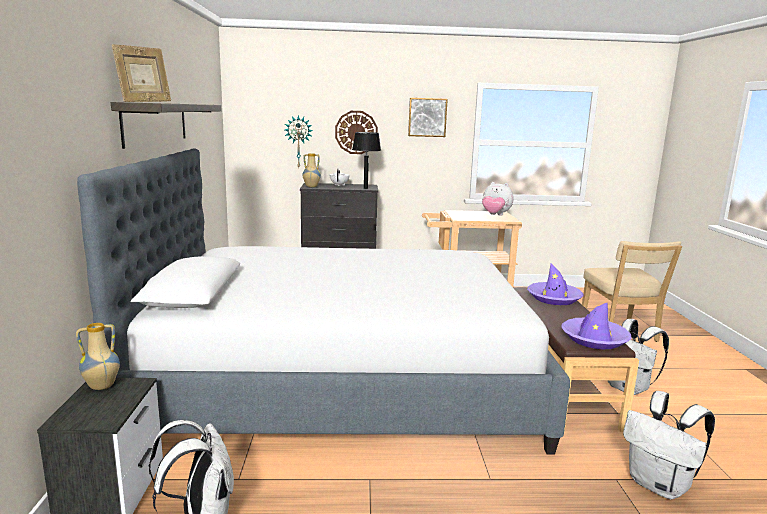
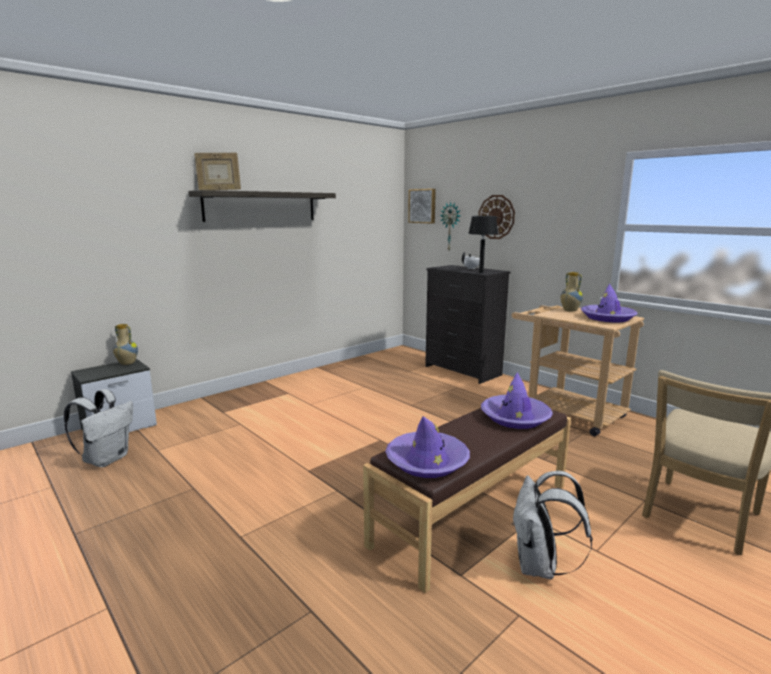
camera: 50 degrees right, 0 degrees up
(311, 187) = (440, 267): vase -> vase (569, 310)
(342, 379) = (319, 427): bed -> none
(427, 117) = (565, 198): picture -> picture (422, 206)
(495, 215) = (607, 318): plush toy -> purple hat
(660, 485) = (329, 649): white backpack -> none

